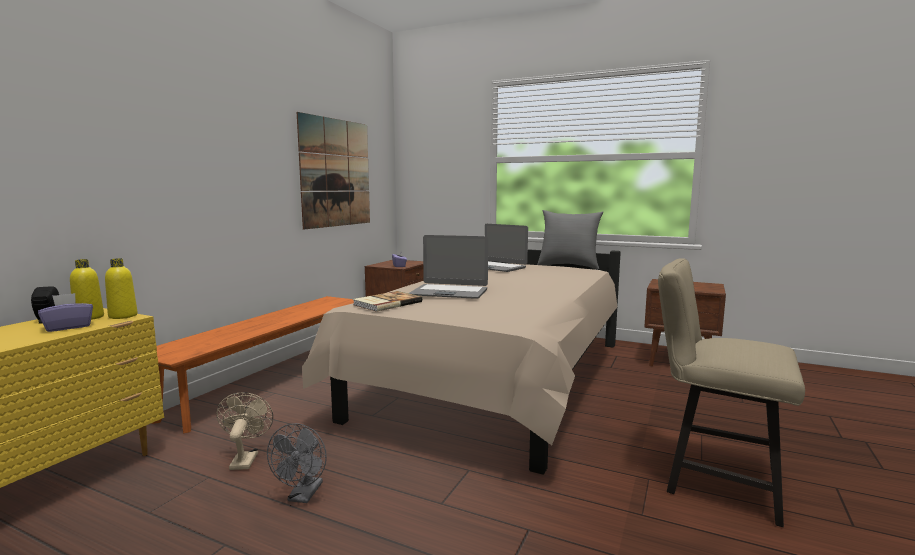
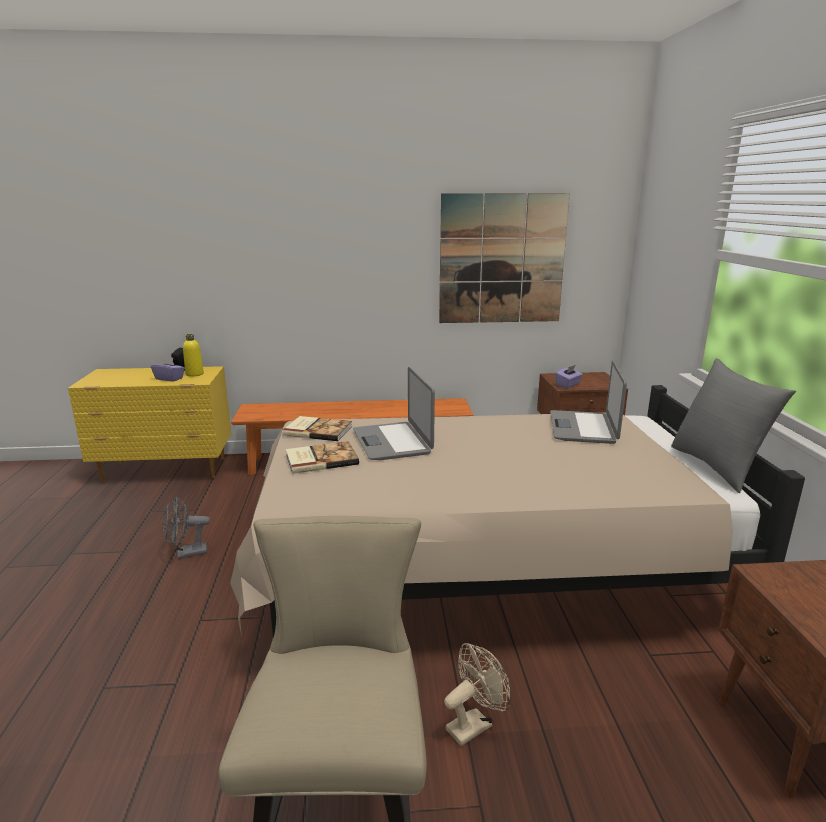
camera: 60 degrees right, 10 degrees up
(123, 316) = (203, 379): yellow bottle -> none
(245, 458) = (226, 510): beige fan -> beige fan (474, 724)
(451, 308) = (321, 459): none -> book

